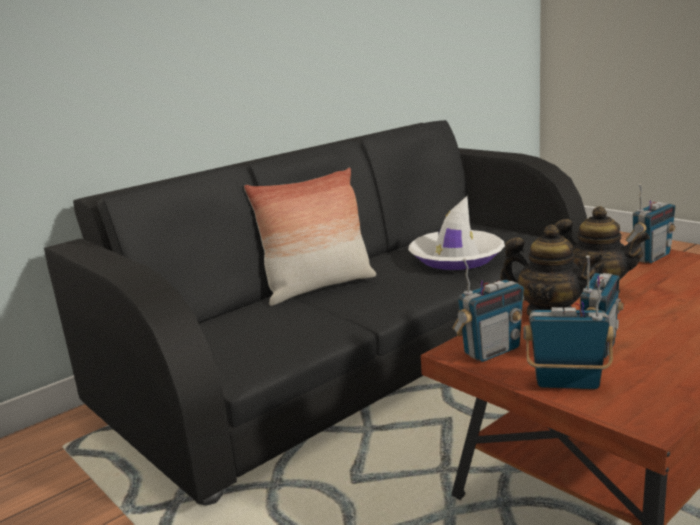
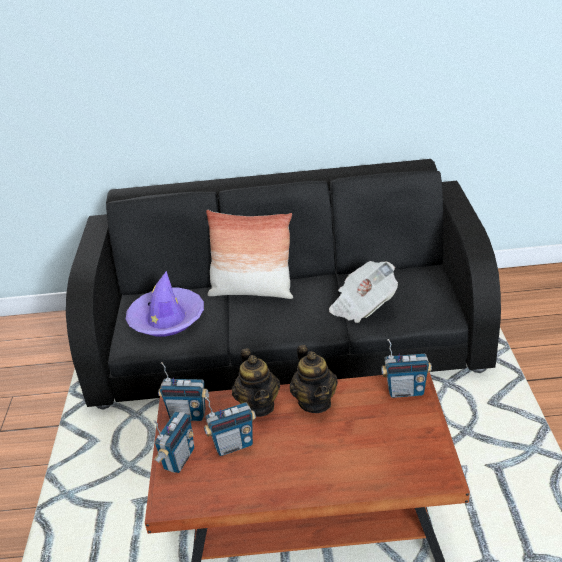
camera: 40 degrees right, 15 degrees up
(250, 337) = (166, 319): none -> purple hat
(456, 258) = (362, 306): white hat -> newspaper
(567, 383) = (178, 459): radio -> radio turned 60 degrees clockwise

